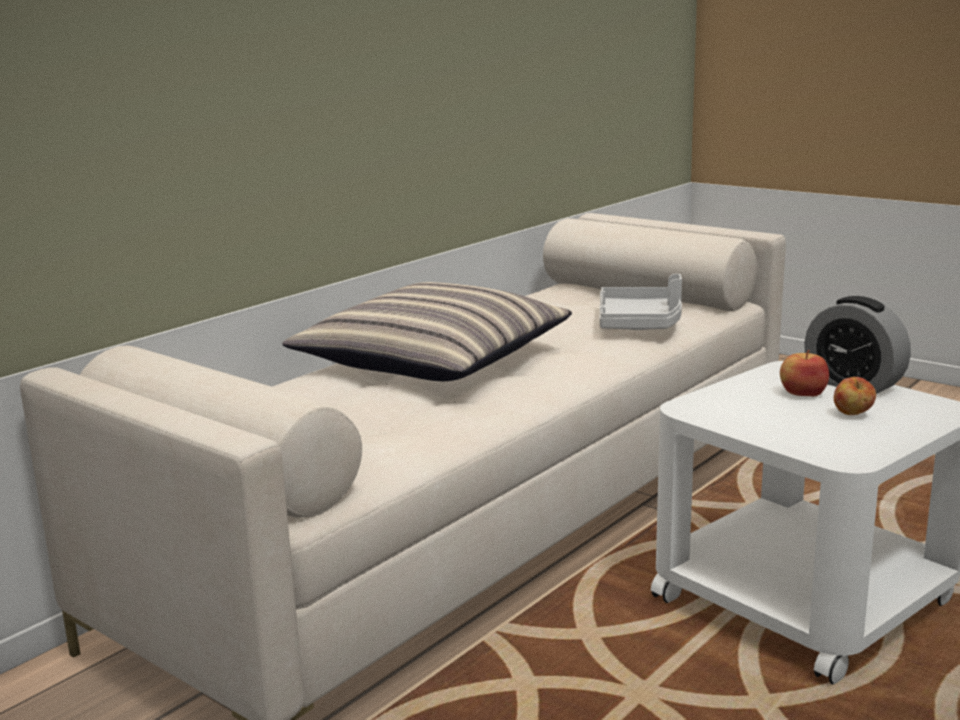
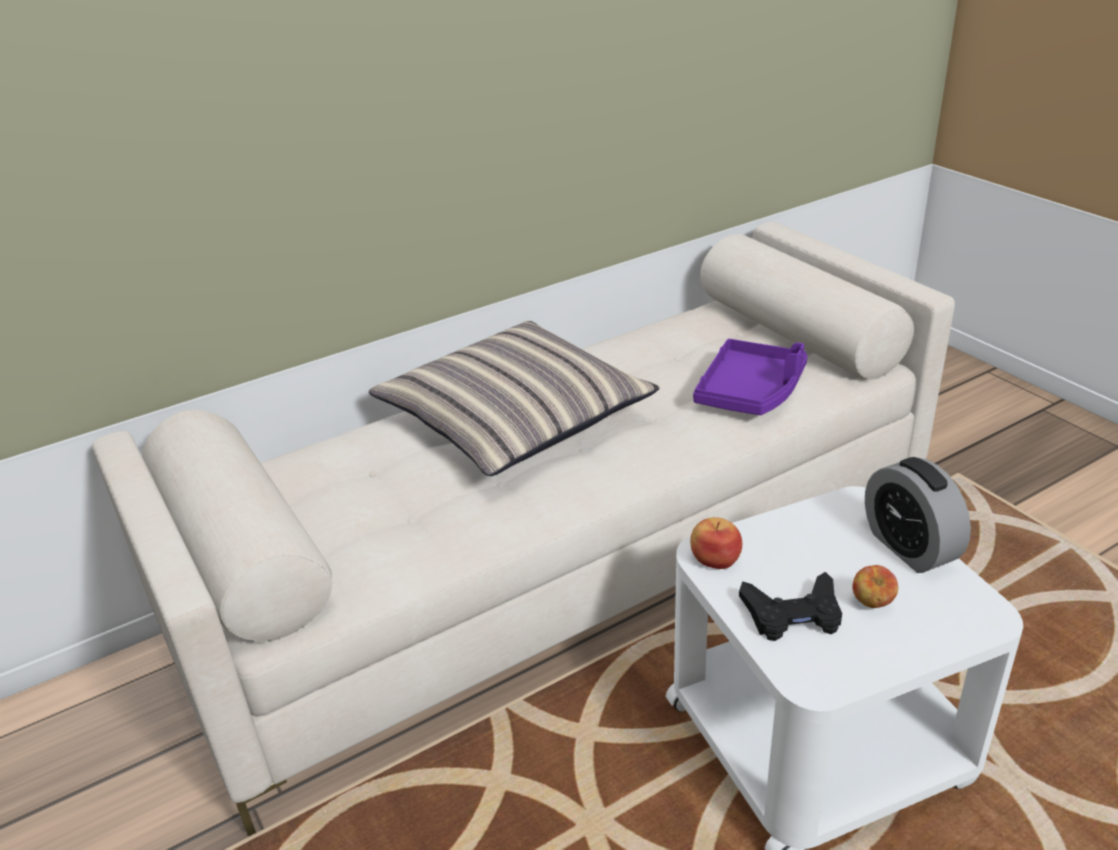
camera: 20 degrees right, 15 degrees up
(640, 323) = (751, 392): grey tray -> purple tray
(795, 428) = (793, 614): none -> black game controller
(802, 393) = (842, 552): apple -> apple (715, 559)

